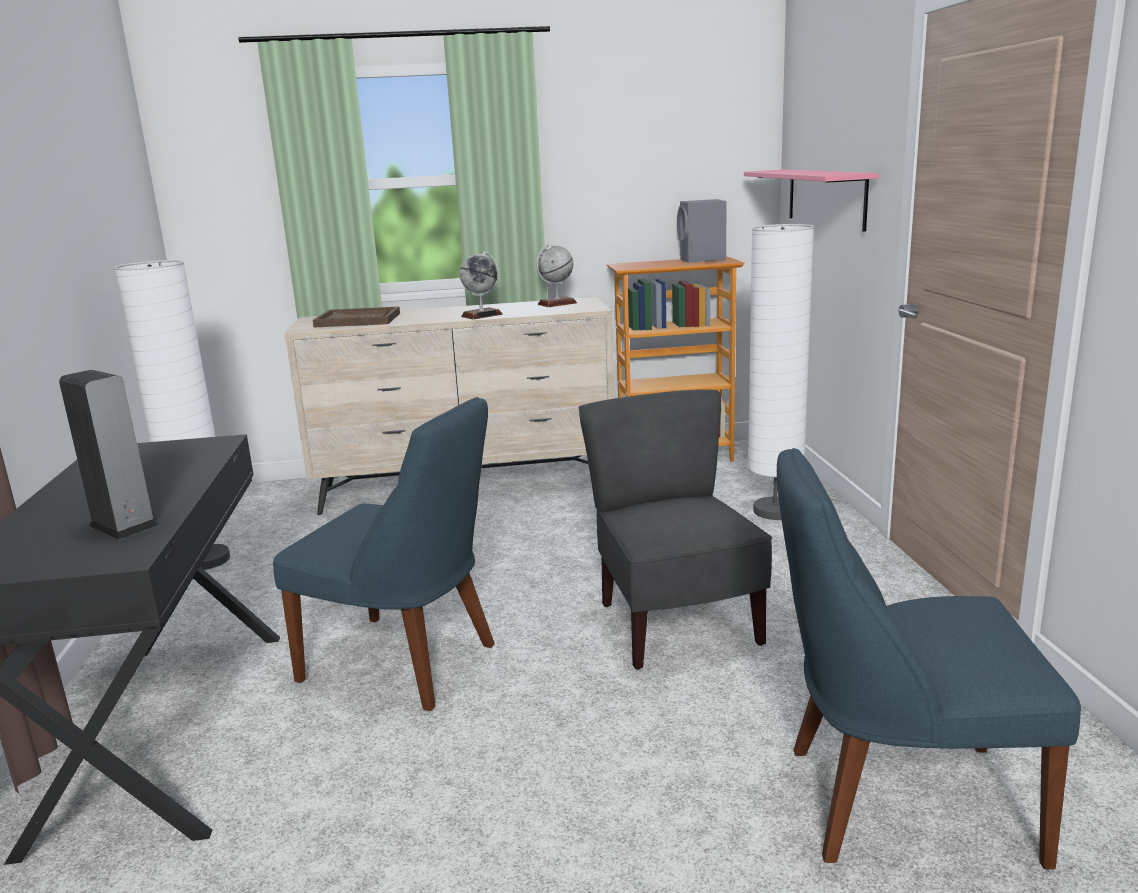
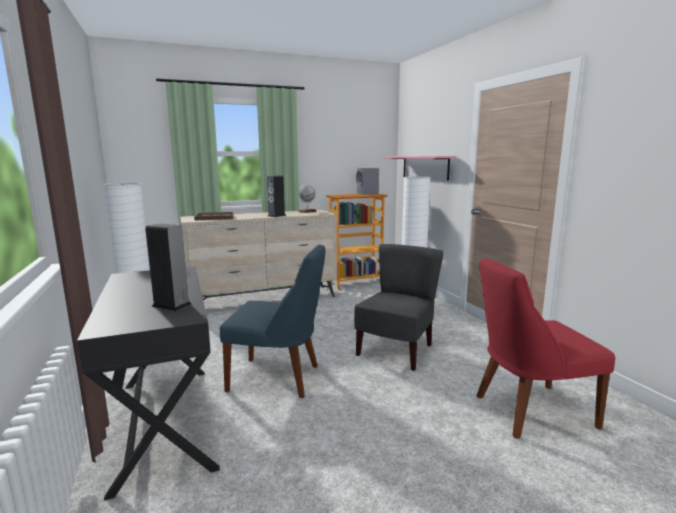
camera: 15 degrees left, 5 degrees down
(482, 315) = (276, 215): globe -> speaker
(675, 624) = (396, 351): grey chair -> grey chair turned 60 degrees clockwise
(897, 801) = (529, 411): blue chair -> red chair

